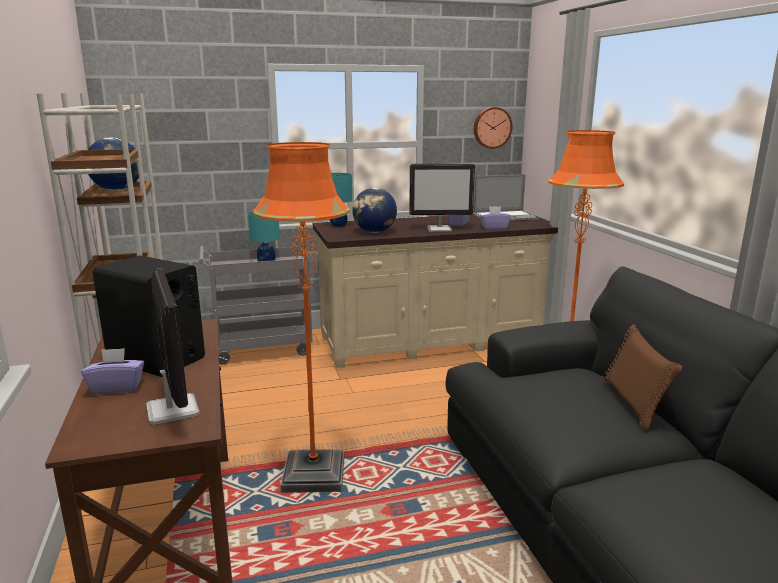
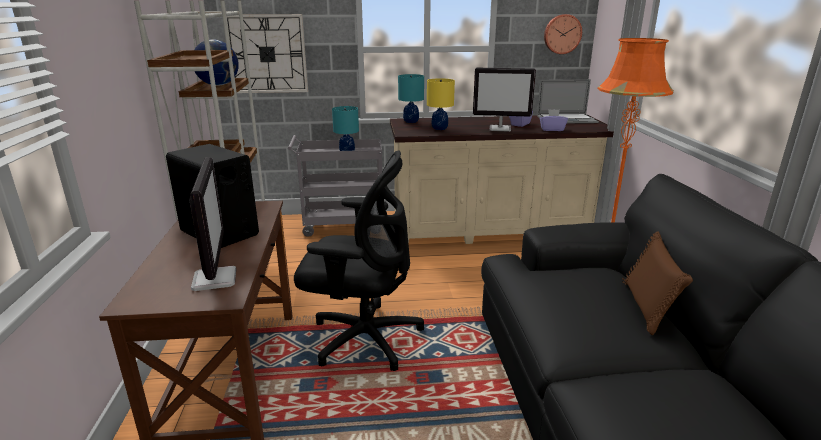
camera: 10 degrees right, 5 degrees up
(117, 387) = (179, 255): purple tissue box -> none
(166, 153) = (267, 54): none -> wall clock
(313, 475) = (358, 339): orange floor lamp -> black office chair
(374, 232) = (440, 129): globe -> yellow table lamp

